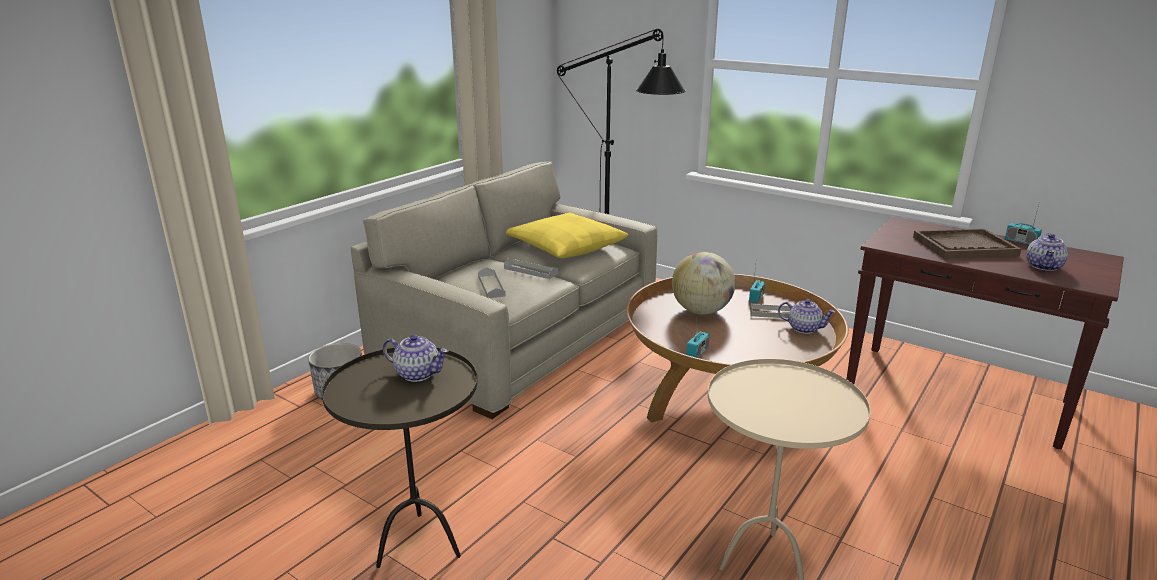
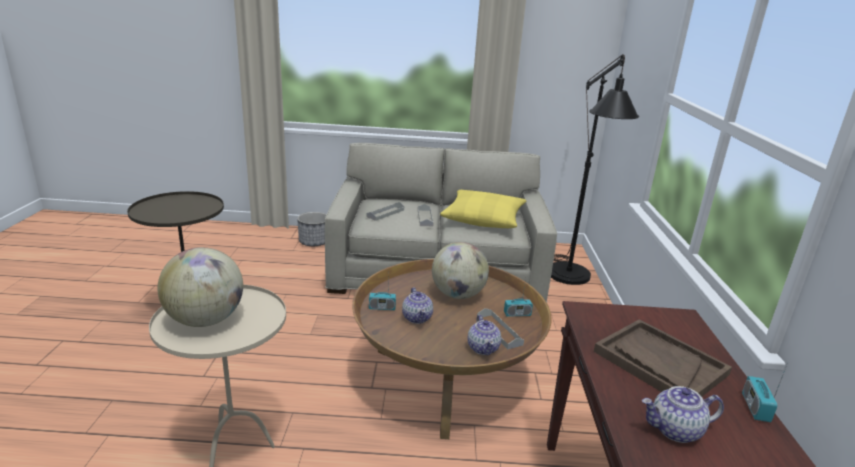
camera: 55 degrees right, 0 degrees up
(417, 373) = (193, 209): teapot -> teapot (417, 318)
(785, 409) = (206, 320): none -> globe

